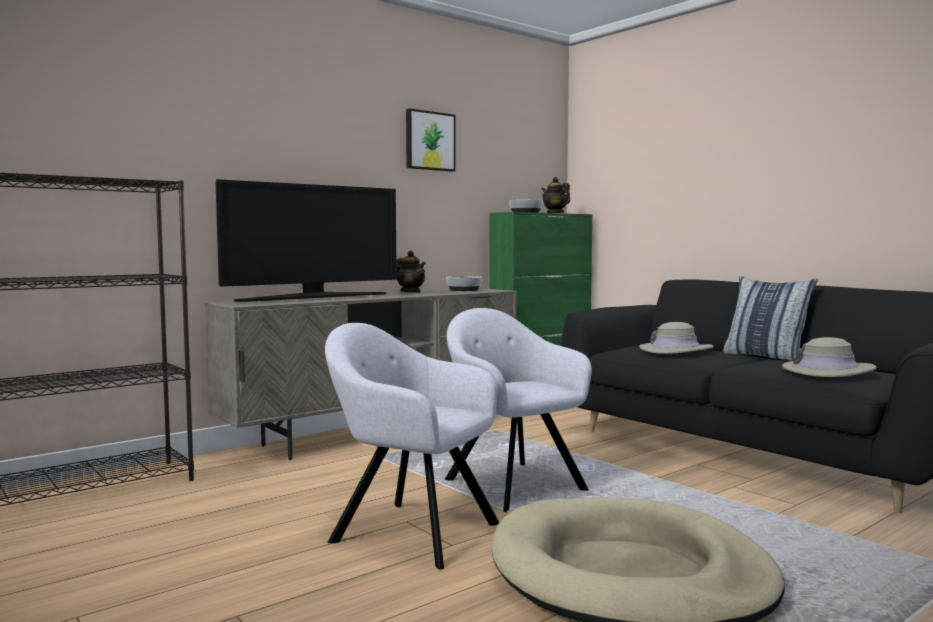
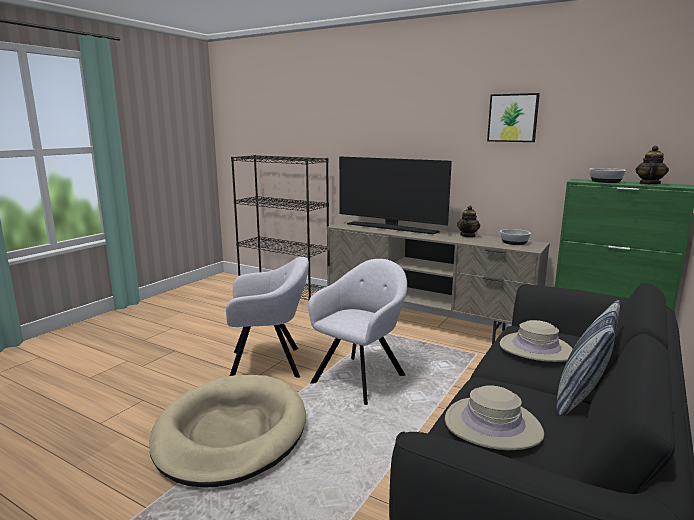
camera: 70 degrees right, 10 degrees up
(409, 531) = (269, 363): grey armchair -> grey armchair turned 75 degrees clockwise

